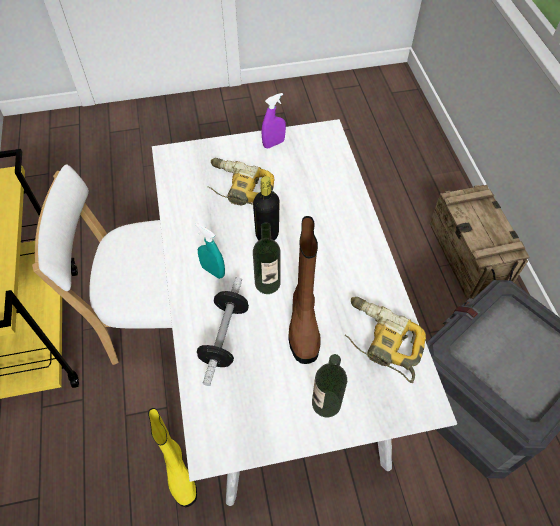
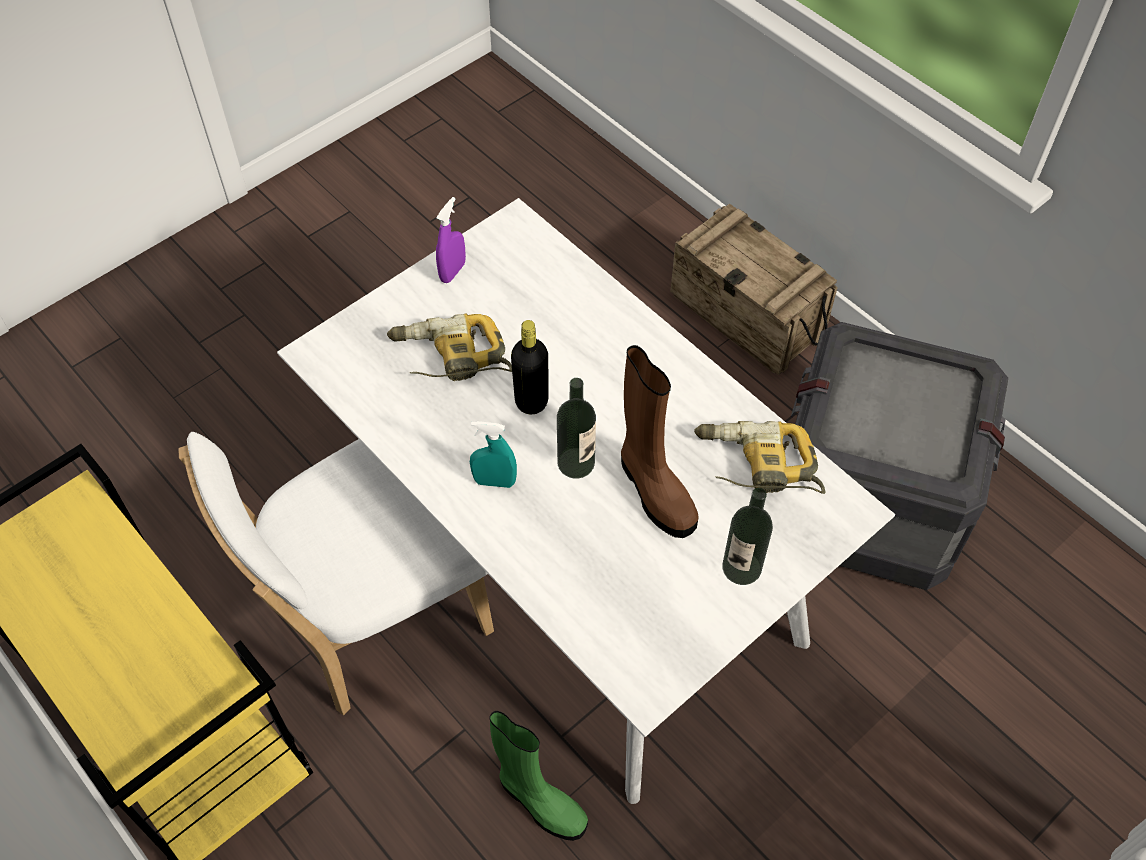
camera: 30 degrees left, 0 degrees up
(178, 472) = (539, 801): yellow boot -> green boot
(224, 336) = (569, 554): dumbbell -> none

